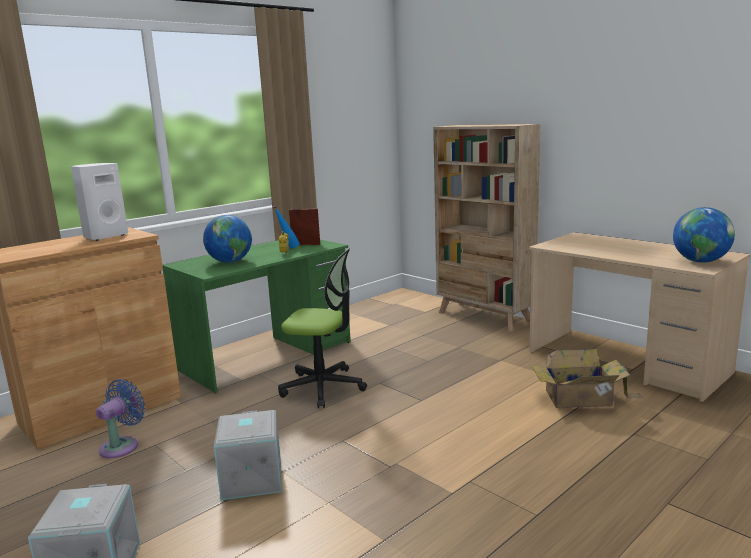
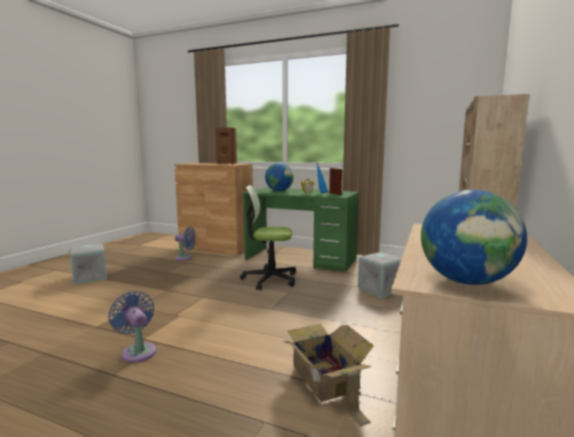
camera: 65 degrees right, 5 degrees down
(104, 236) = (227, 164): white speaker -> brown speaker
(250, 479) = (158, 285): grey storage box -> grey storage box (379, 288)
(323, 387) = (270, 279): office chair -> office chair turned 105 degrees clockwise
(486, 497) = (138, 351): none -> blue fan

